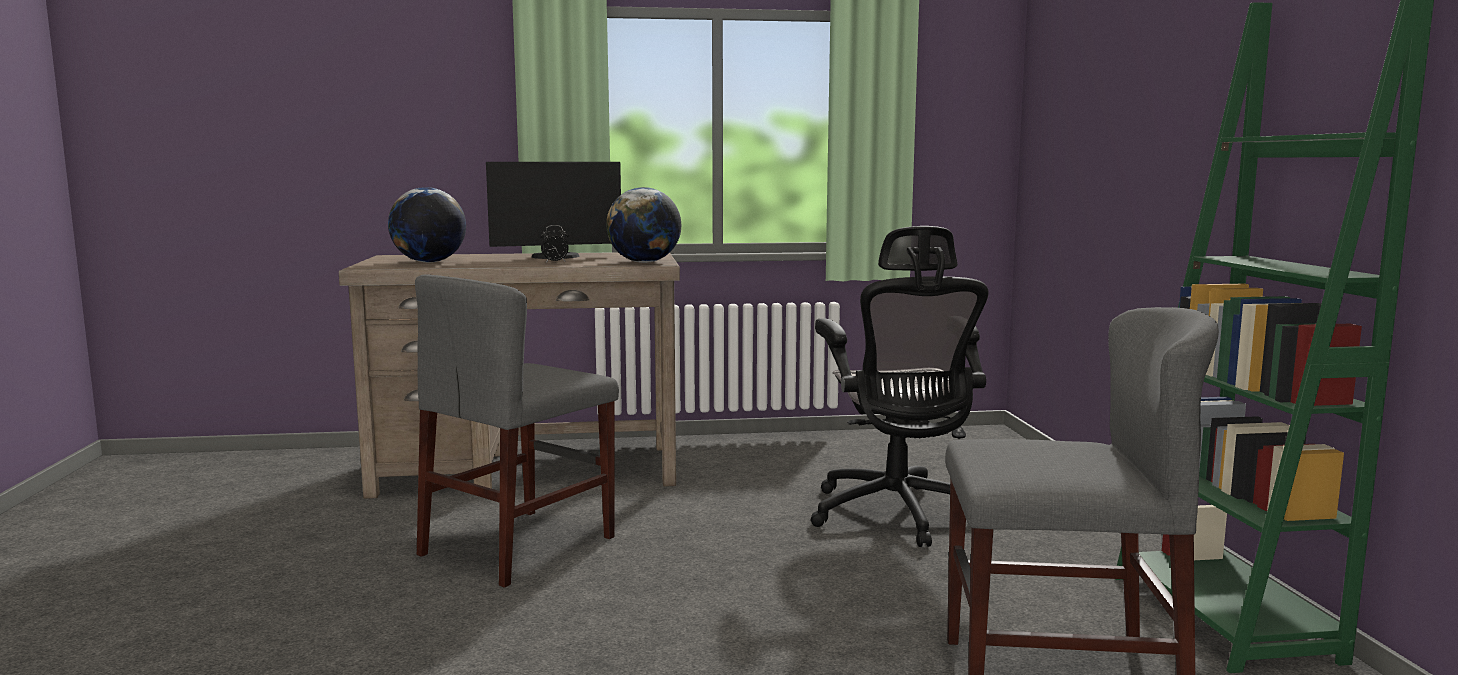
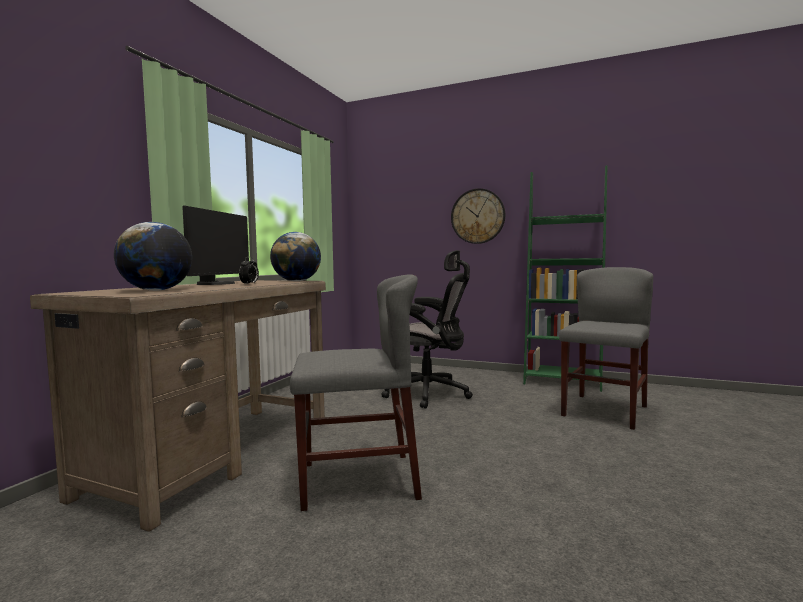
camera: 60 degrees left, 5 degrees down
(518, 545) = (358, 480): grey chair -> grey chair turned 75 degrees counterclockwise
(1178, 128) = (477, 216): none -> wall clock

